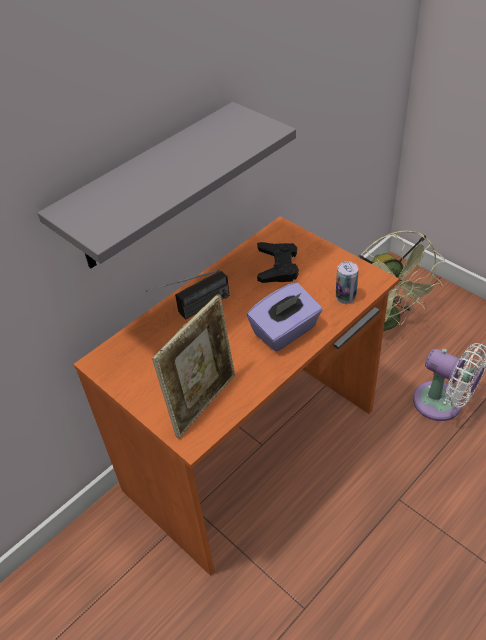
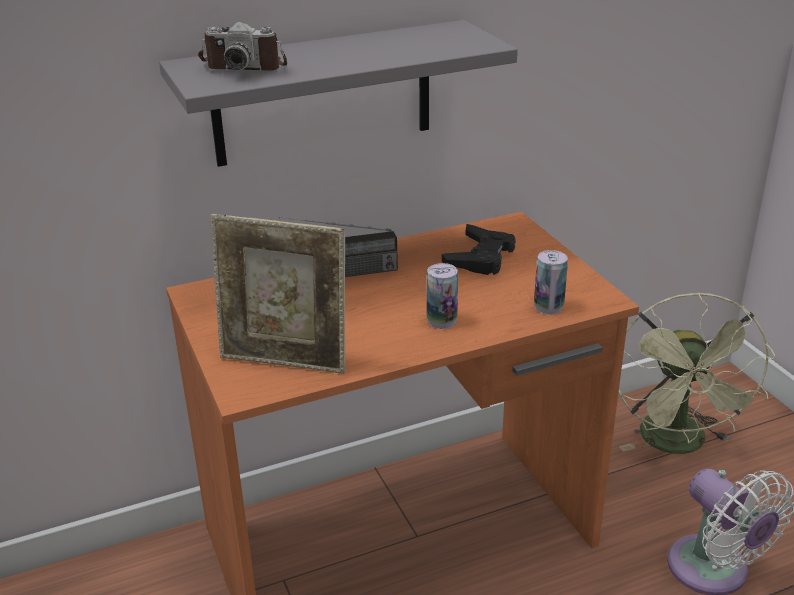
camera: 20 degrees right, 15 degrees down
(113, 202) = (245, 66): none -> camera
(204, 402) = (285, 361): picture frame -> picture frame turned 45 degrees clockwise
(285, 331) = (442, 321): purple tissue box -> can

